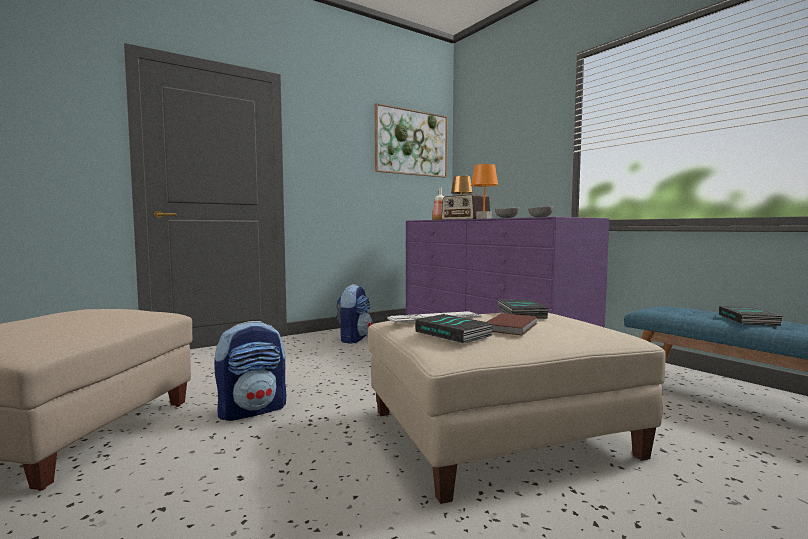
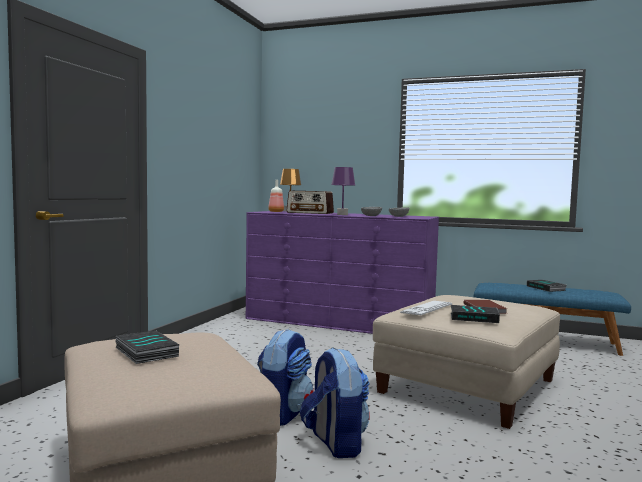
camera: 35 degrees left, 0 degrees up
(353, 338) = (226, 339): backpack -> backpack (335, 443)
(411, 143) = (236, 130): picture -> none
(483, 218) = (342, 214): orange table lamp -> purple table lamp
(520, 313) = (456, 298): book -> book (144, 352)

